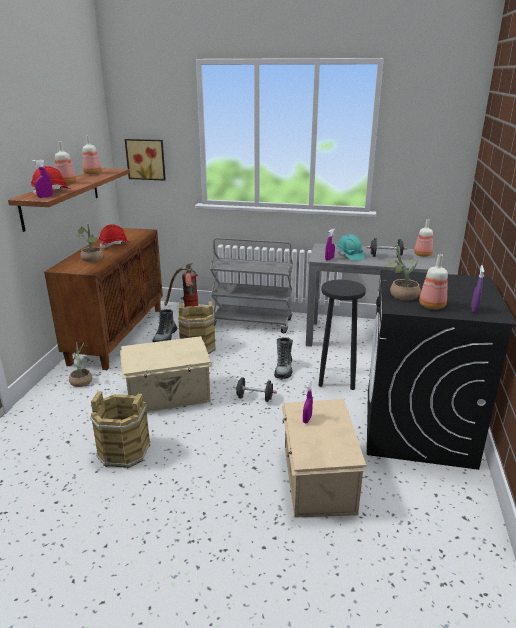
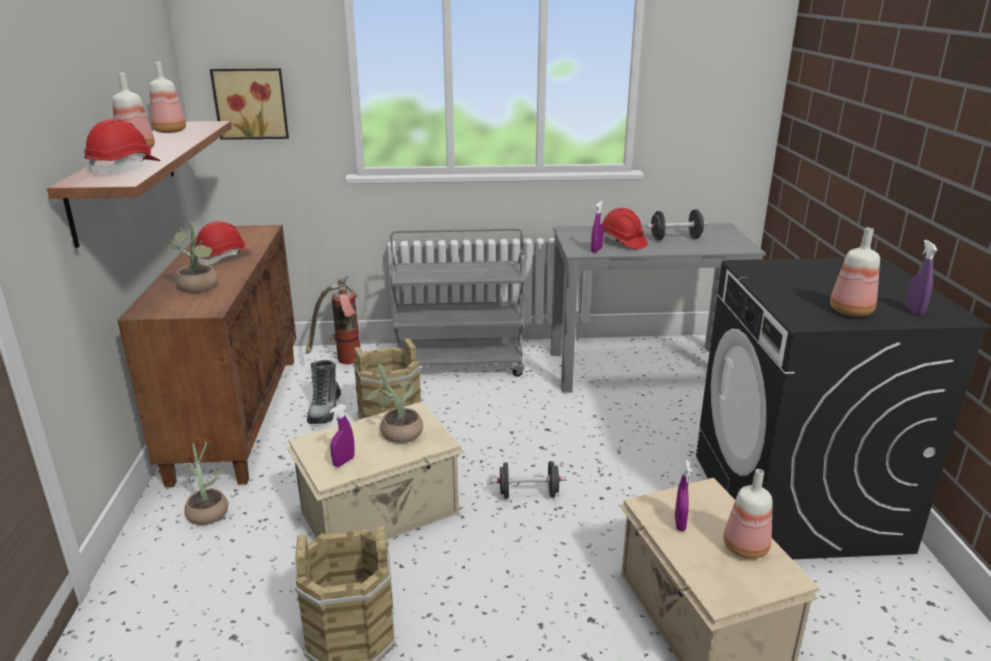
camera: 15 degrees left, 0 degrees up
(45, 197) = (122, 178): purple spray bottle -> purple spray bottle (344, 462)
(283, 369) = (549, 436): boot -> none
(336, 378) = (637, 440): black stool -> none
(349, 256) = (622, 242): turquoise hard hat -> red hard hat
(400, 295) = (789, 298): potted plant -> potted plant (396, 432)
(422, 255) = (724, 231): bottle -> bottle (743, 547)

